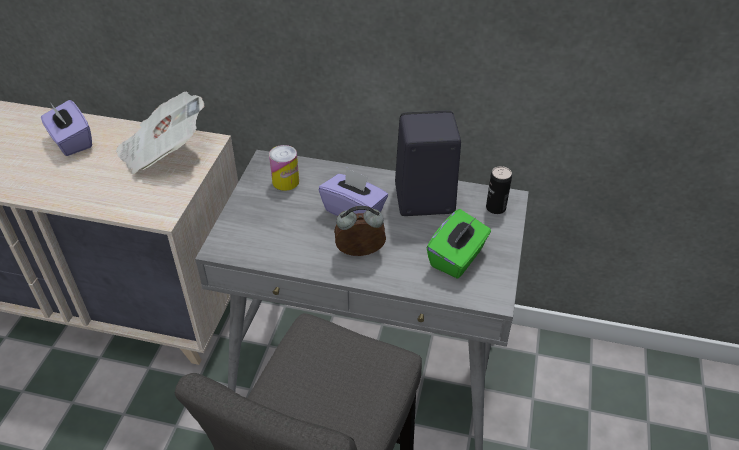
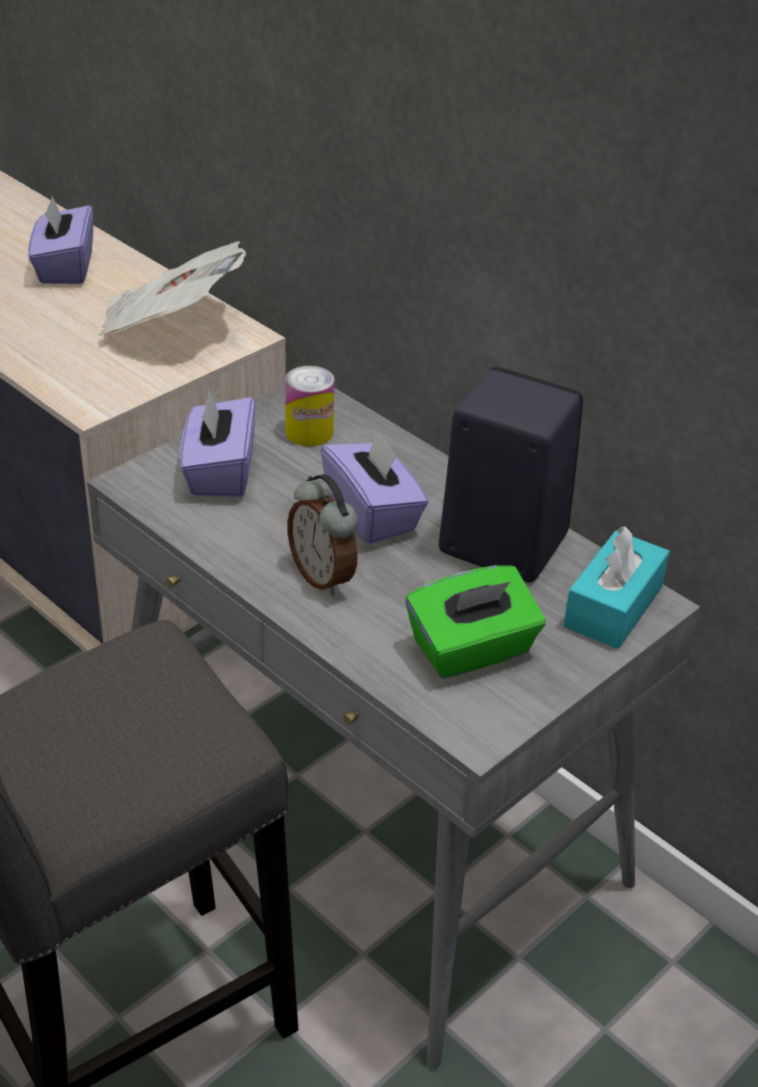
camera: 30 degrees right, 5 degrees down
(260, 222) = (219, 472): none -> purple tissue box
(360, 254) = (323, 576): alarm clock -> alarm clock turned 150 degrees counterclockwise
(495, 208) = (613, 606): can -> turquoise tissue box

